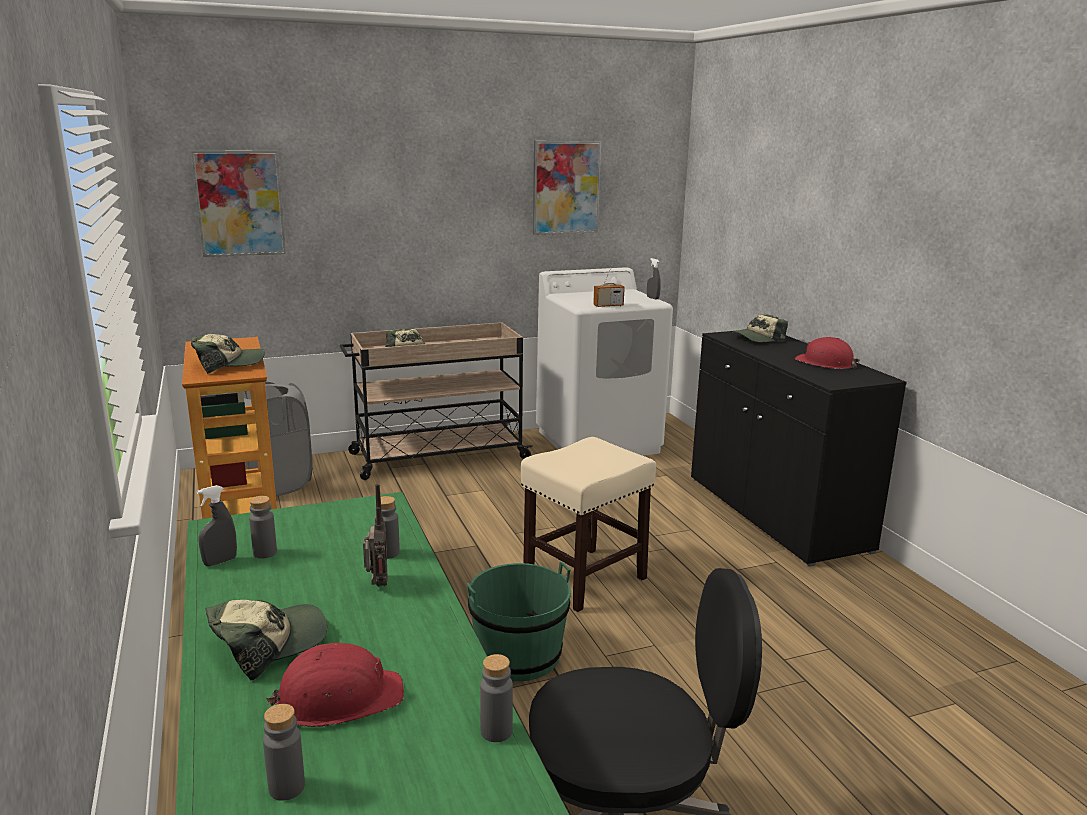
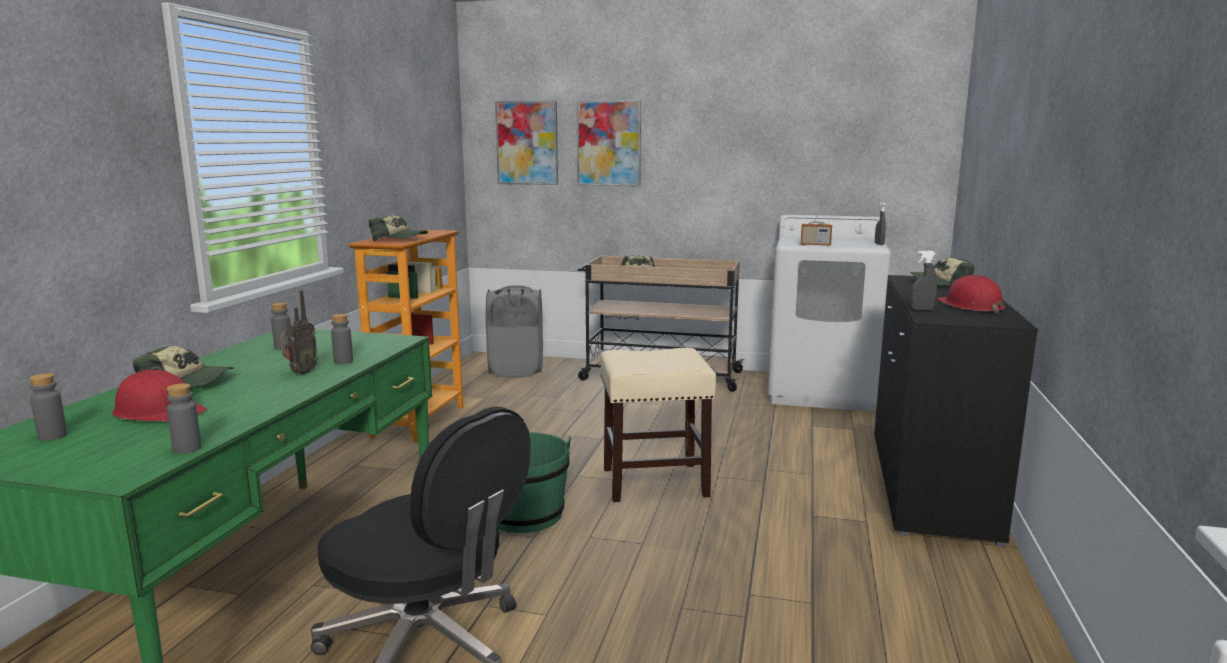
camera: 35 degrees right, 5 degrees down
(220, 562) = (254, 346): grey spray bottle -> grey spray bottle (921, 310)
(566, 187) = (816, 133): picture -> picture (609, 143)

